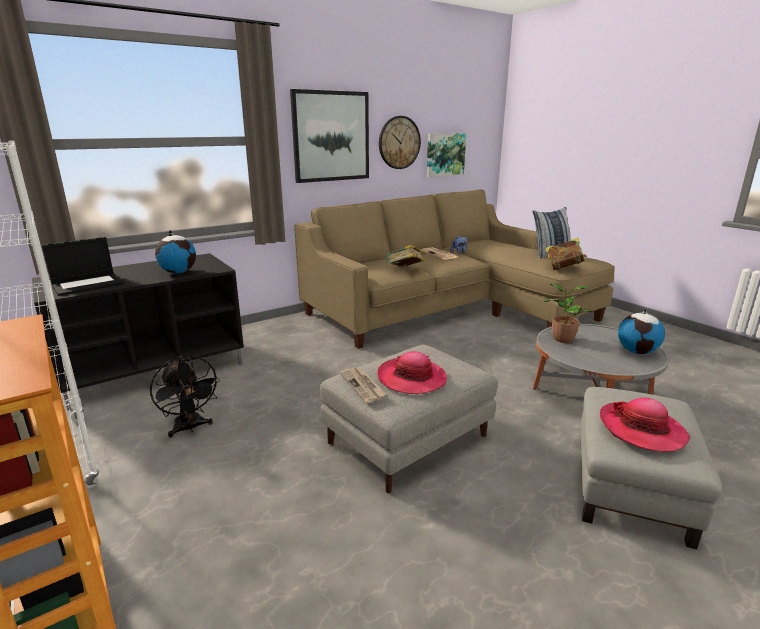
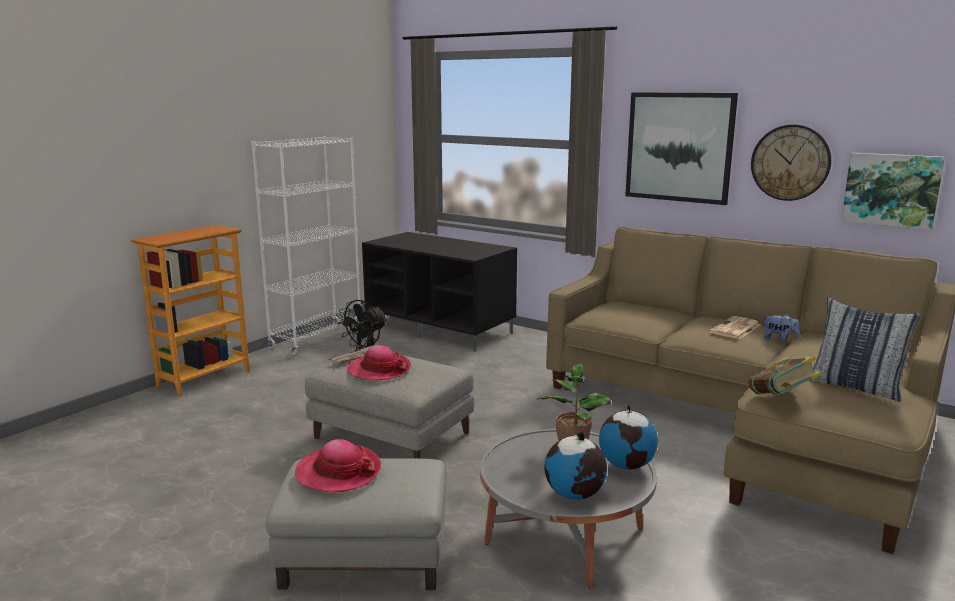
camera: 70 degrees right, 5 degrees down
(88, 284) = (404, 242): laptop -> none
(178, 272) = (452, 251): globe -> globe (627, 465)
(406, 271) = (630, 322): book -> none

